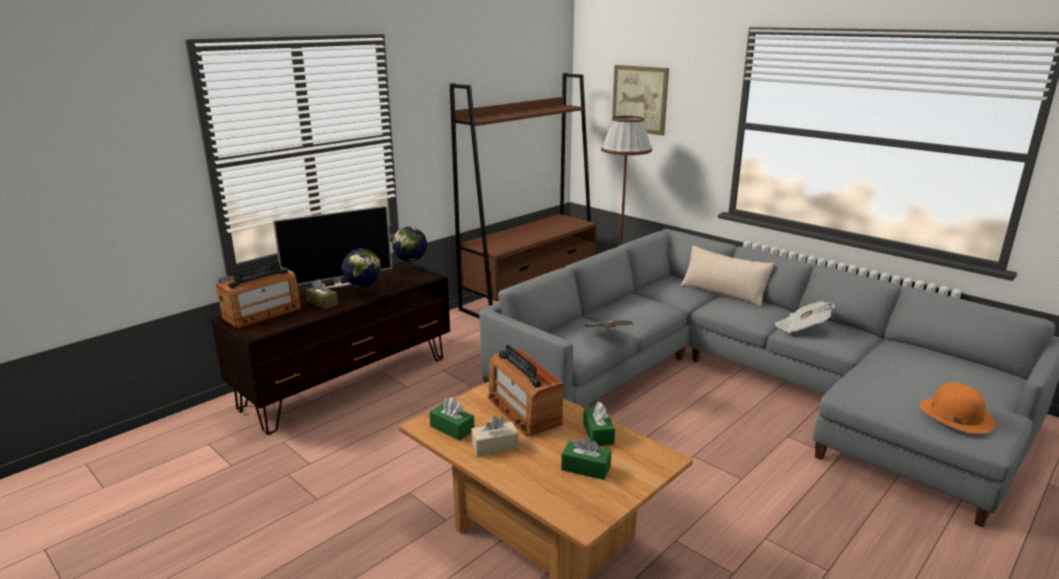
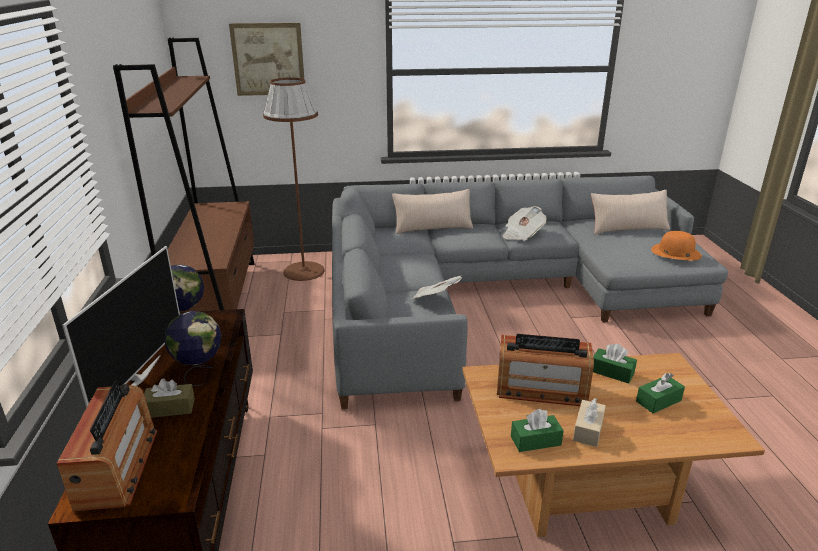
camera: 50 degrees left, 5 degrees up
(948, 371) = (628, 228): none -> beige pillow

